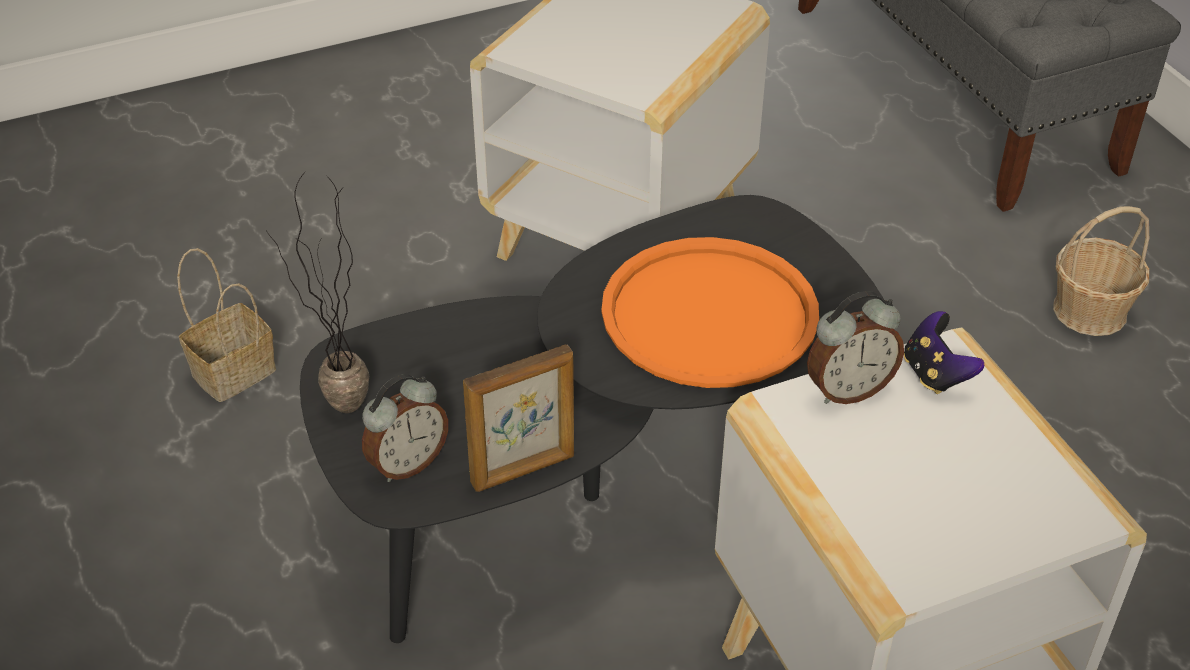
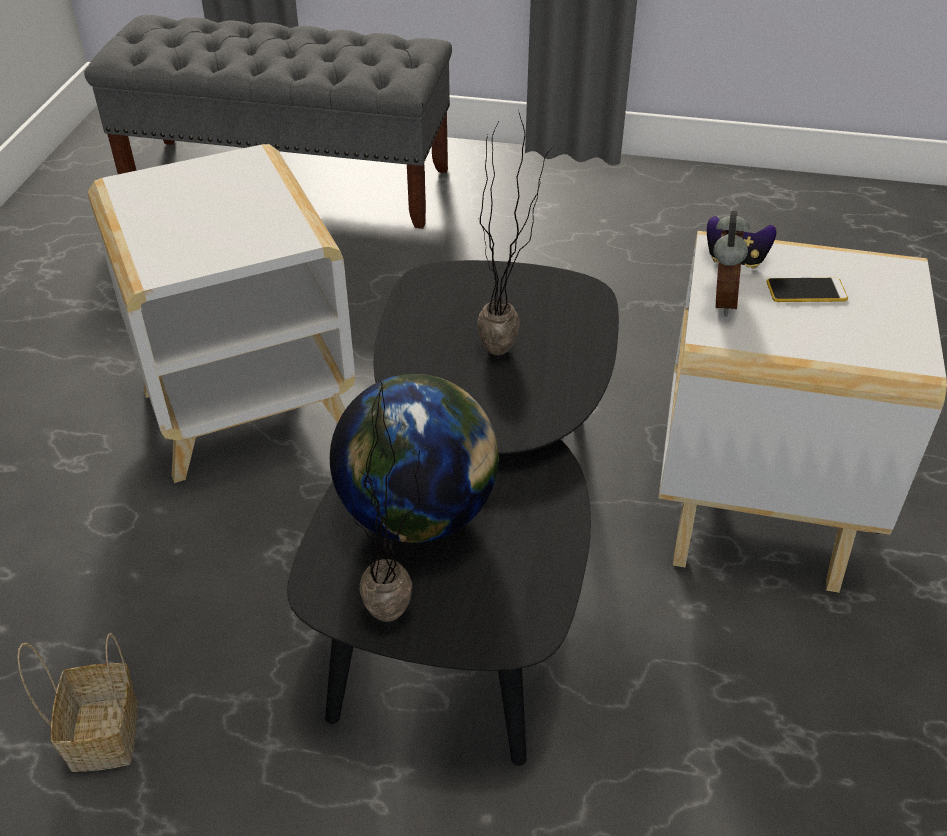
camera: 55 degrees left, 0 degrees up
(407, 463) = (492, 604): alarm clock -> none
(470, 368) = (418, 513): none -> globe
(524, 470) = (560, 536): picture frame -> none
(709, 314) = (511, 351): orange tray -> potted plant
(942, 448) = (806, 291): none -> phone
(1090, 311) = (541, 246): basket -> none

